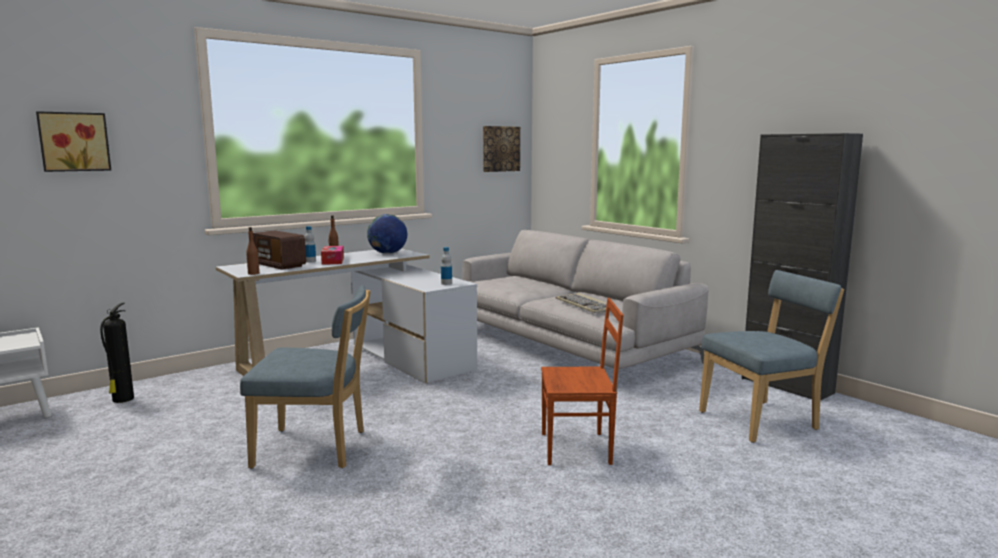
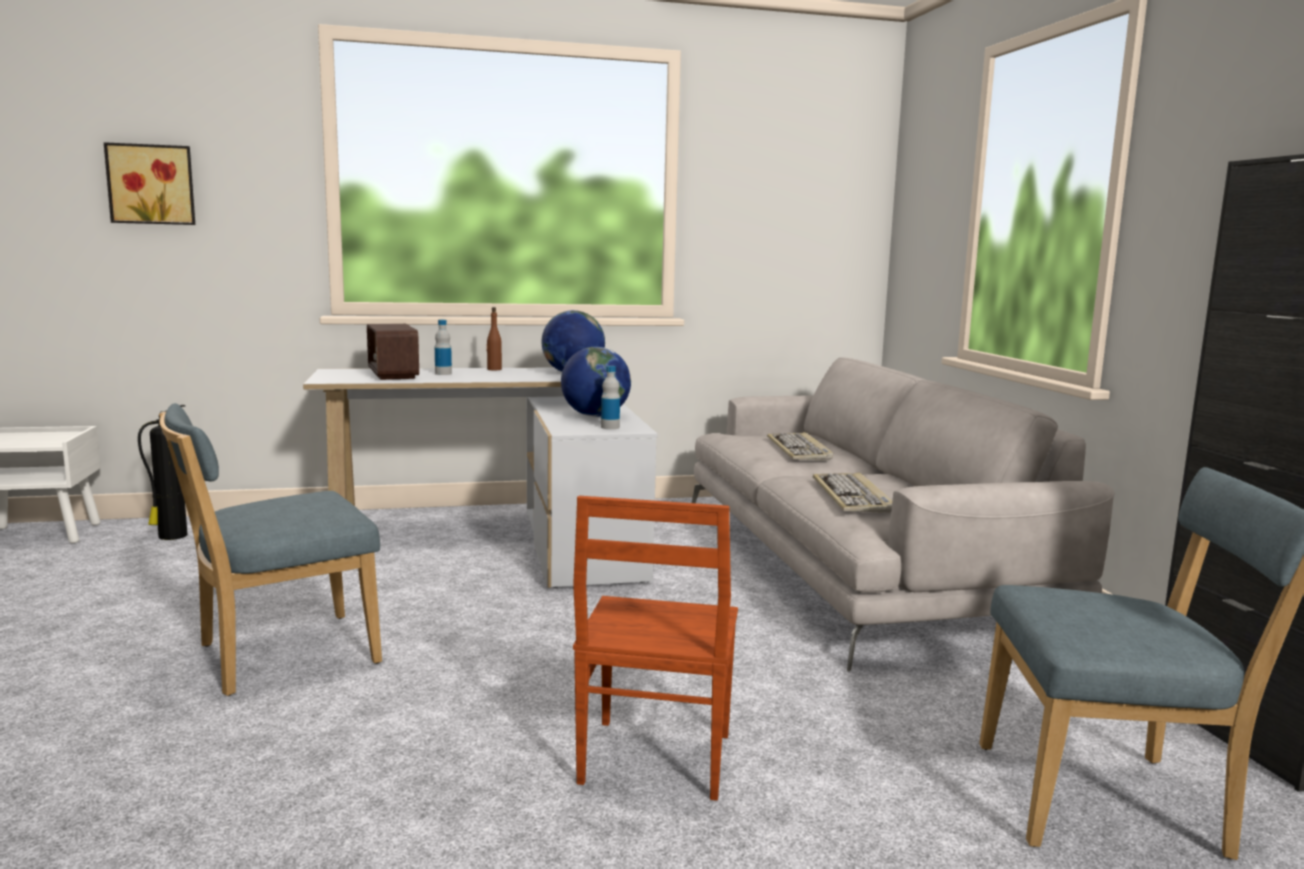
camera: 25 degrees right, 0 degrees up
(253, 273) = (333, 381): brown bottle -> none
(316, 449) = (279, 655): blue chair -> blue chair turned 120 degrees clockwise
(333, 261) = (473, 376): tissue box -> none
(424, 278) = (595, 416): none -> globe
(500, 149) = (826, 218): picture -> none
(523, 285) = (799, 450): none -> keyboard
(577, 449) = (653, 760): brown chair -> brown chair turned 75 degrees clockwise

